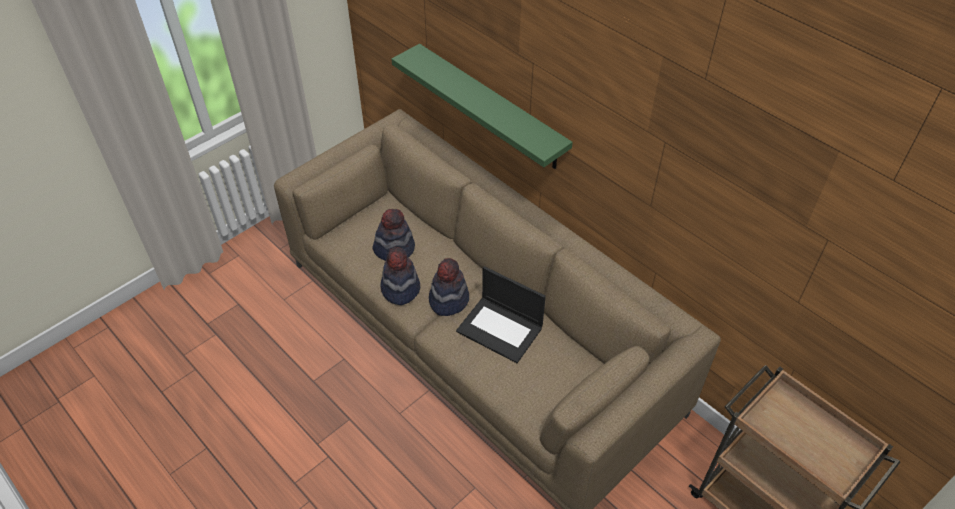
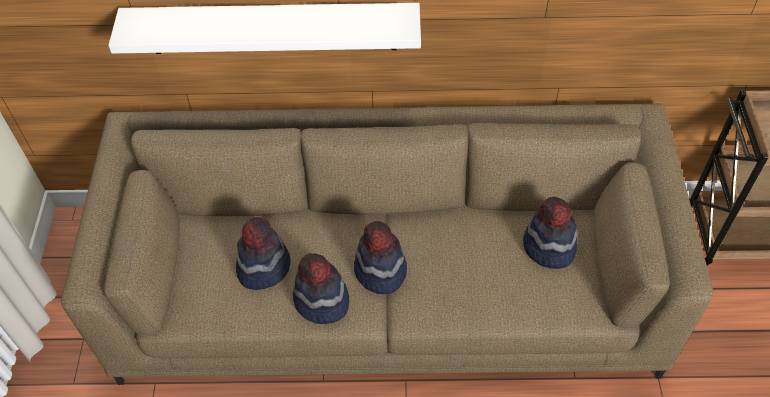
camera: 45 degrees left, 5 degrees up
(491, 107) = (272, 28): green shelf -> white shelf
(501, 329) = (461, 256): laptop -> none
(556, 367) = (548, 247): none -> hat

